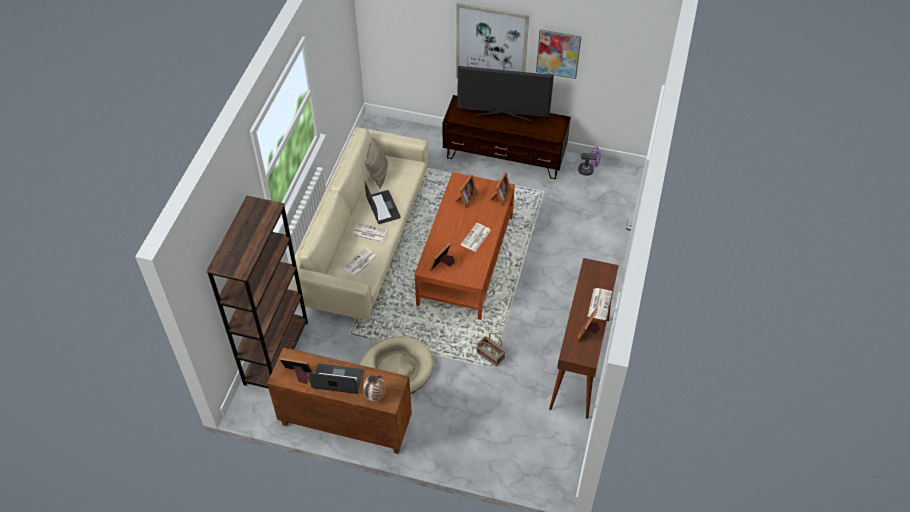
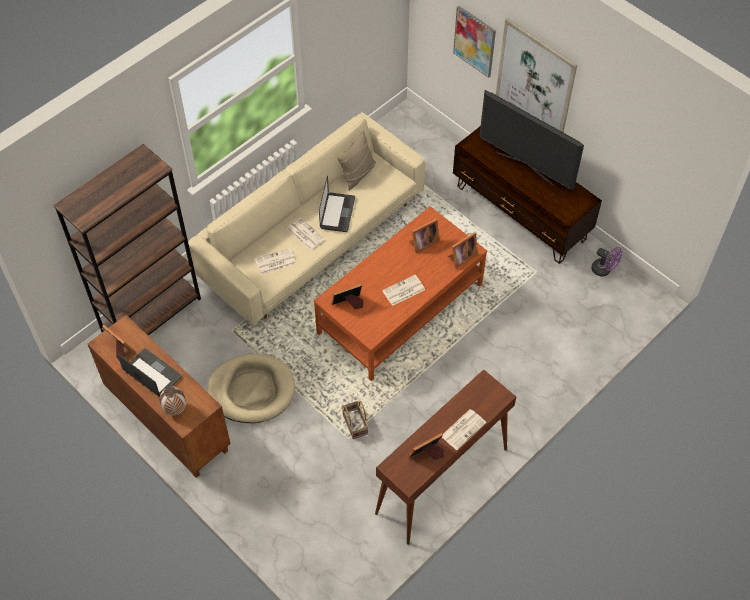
camera: 30 degrees right, 5 degrees up
(558, 53) = (601, 122): picture -> picture (474, 41)

